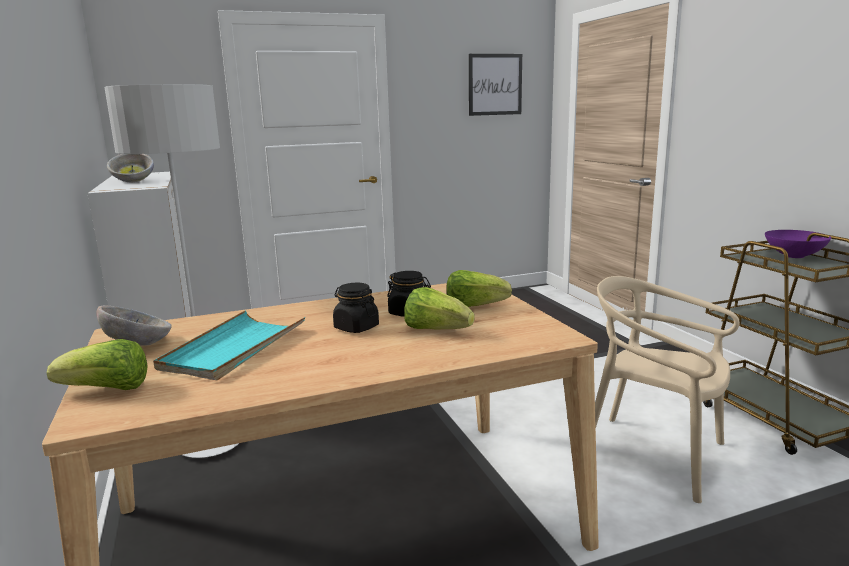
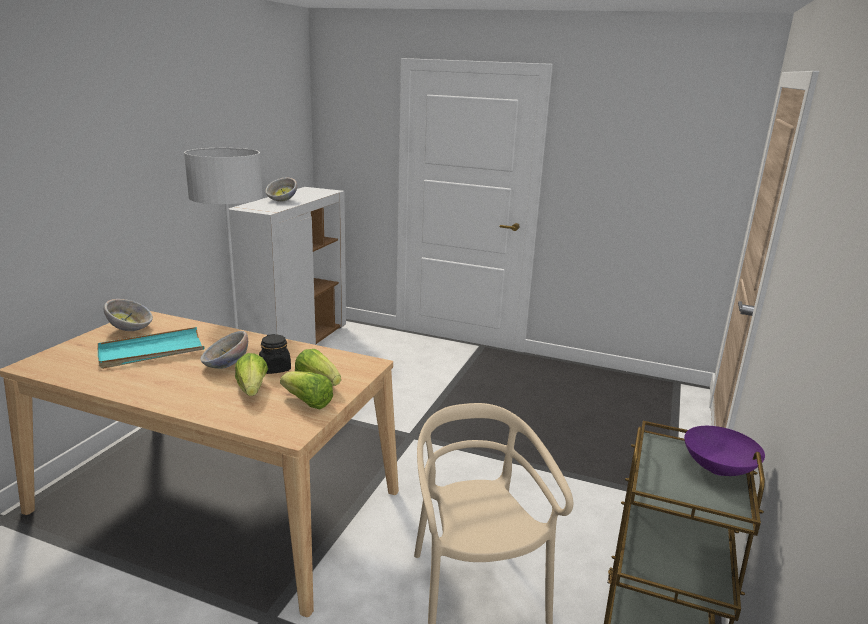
camera: 40 degrees right, 5 degrees up
(107, 390) = (66, 352): lettuce -> lettuce (307, 402)
(356, 327) = (226, 365): black jar -> bowl
(495, 84) = (675, 146): picture -> none

